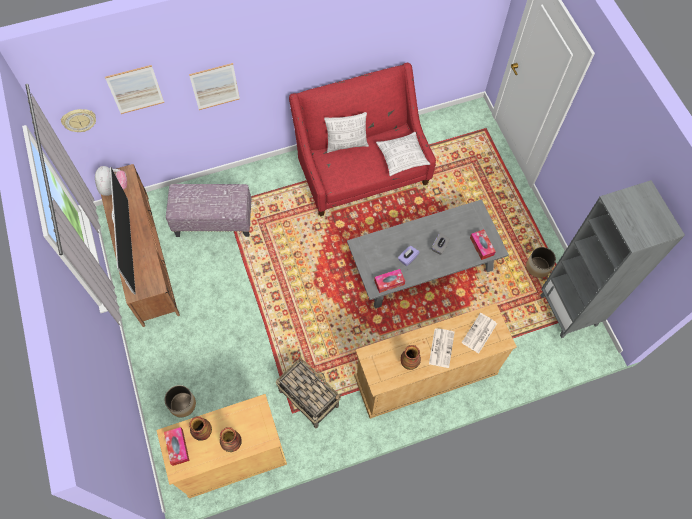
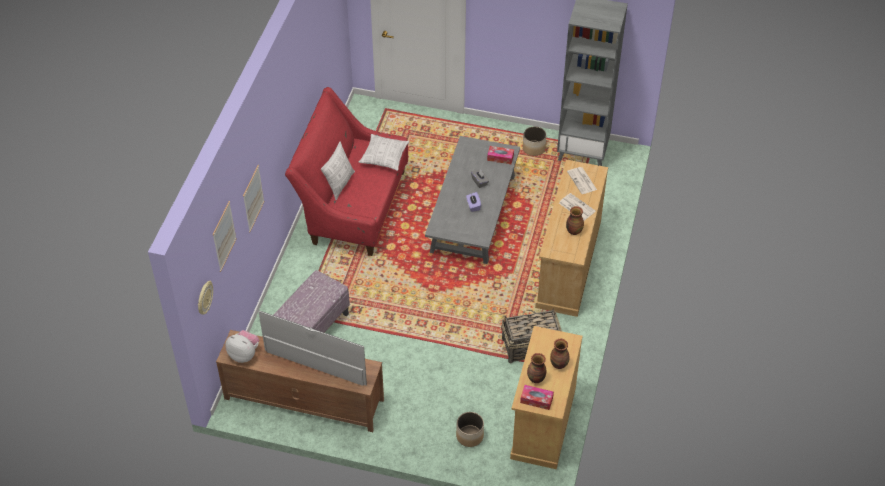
camera: 55 degrees left, 15 degrees down
(389, 282) = (484, 228): tissue box -> none

